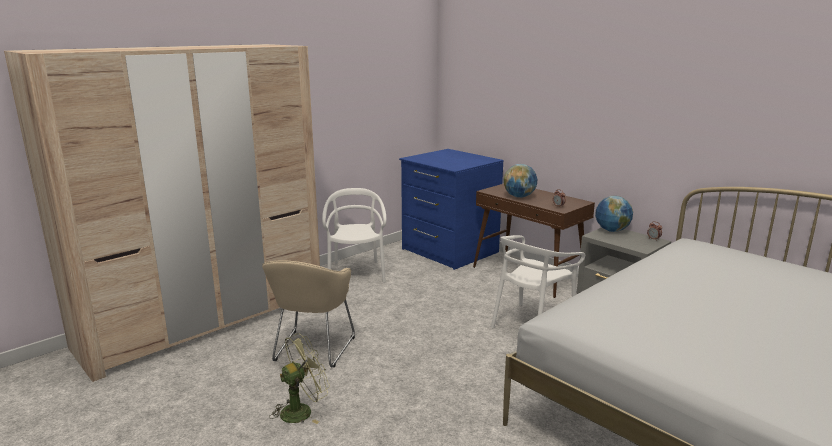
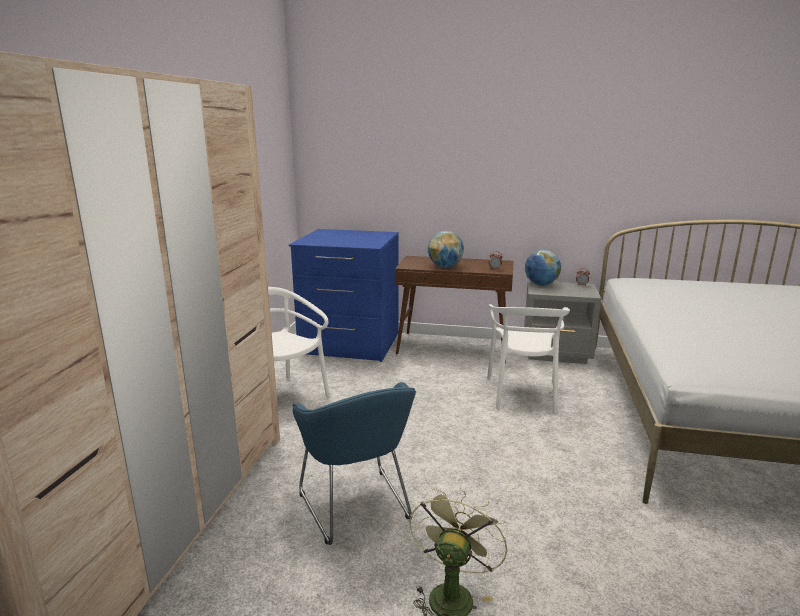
camera: 35 degrees left, 0 degrees up
(312, 350) = (357, 509): beige armchair -> blue armchair

